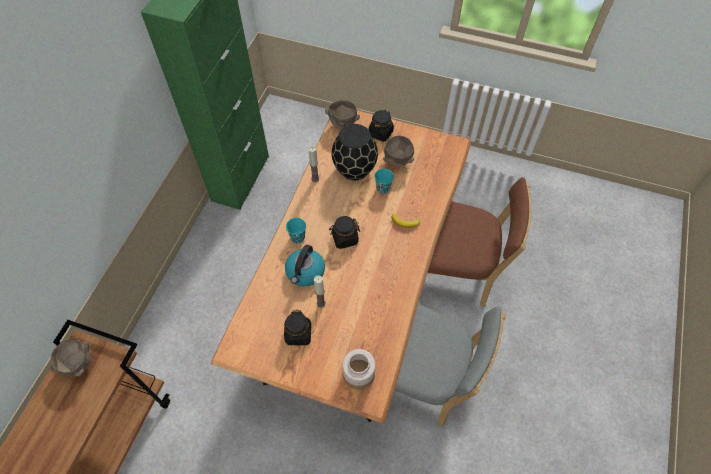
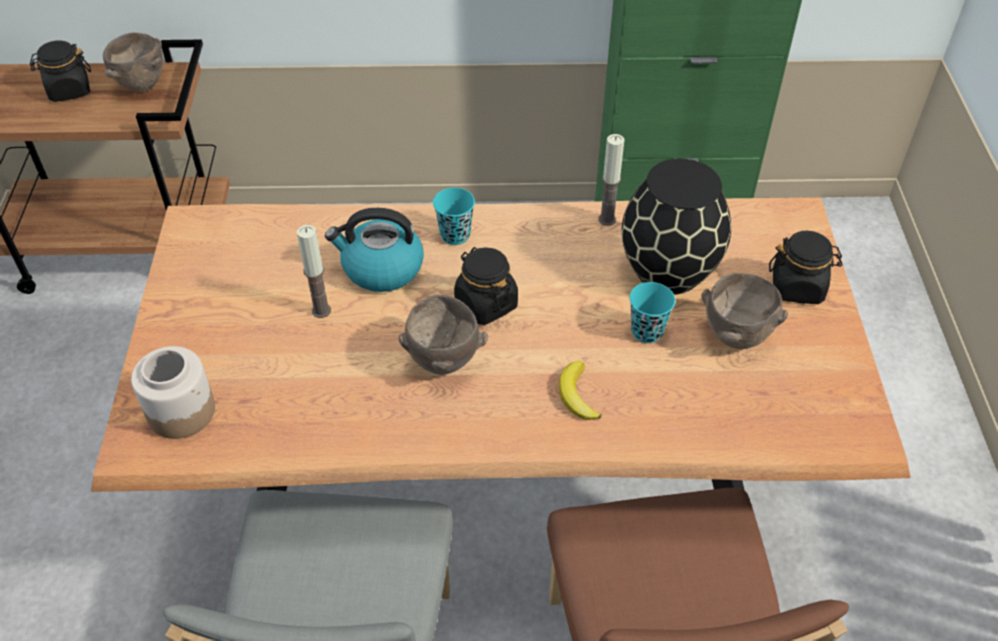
camera: 70 degrees right, 10 degrees down
(298, 334) = (245, 298): black jar -> black jar (69, 90)
(343, 125) = (773, 222): brown bowl -> brown bowl (444, 363)

